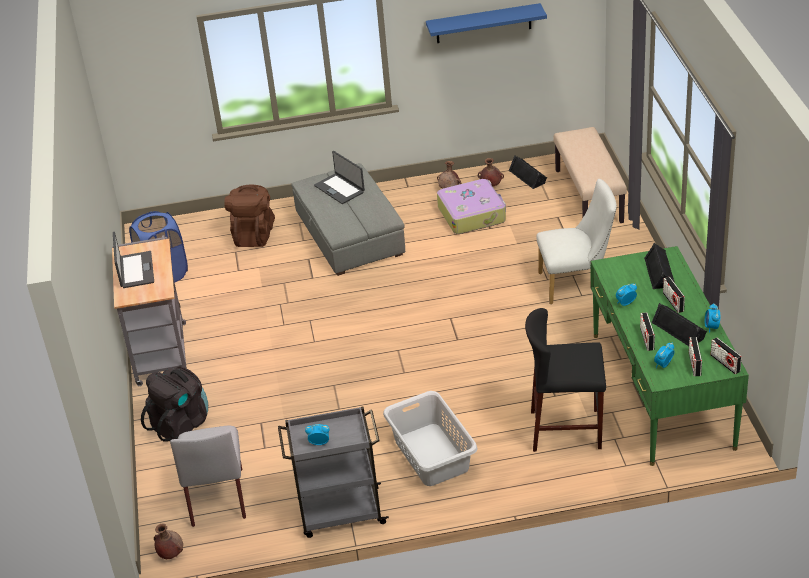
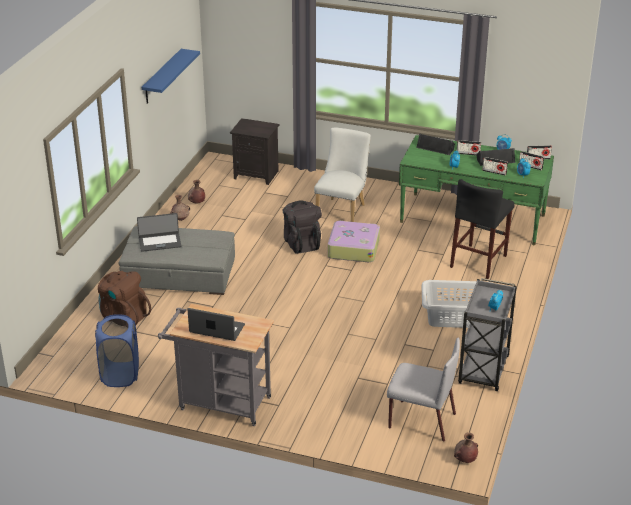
camera: 65 degrees left, 5 degrees down
(181, 423) = (322, 416): black backpack -> black backpack (301, 243)
(472, 214) = (220, 220): suitcase -> suitcase (353, 248)
(528, 176) = (205, 187): black speaker -> none
(589, 196) = (257, 174): beige bench -> black nightstand

